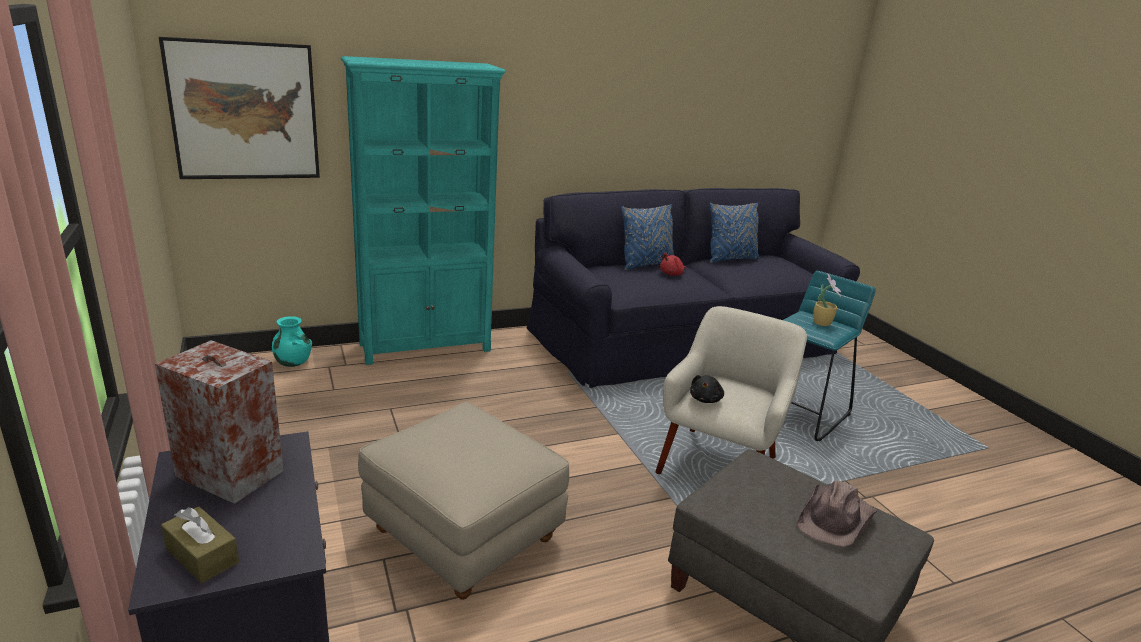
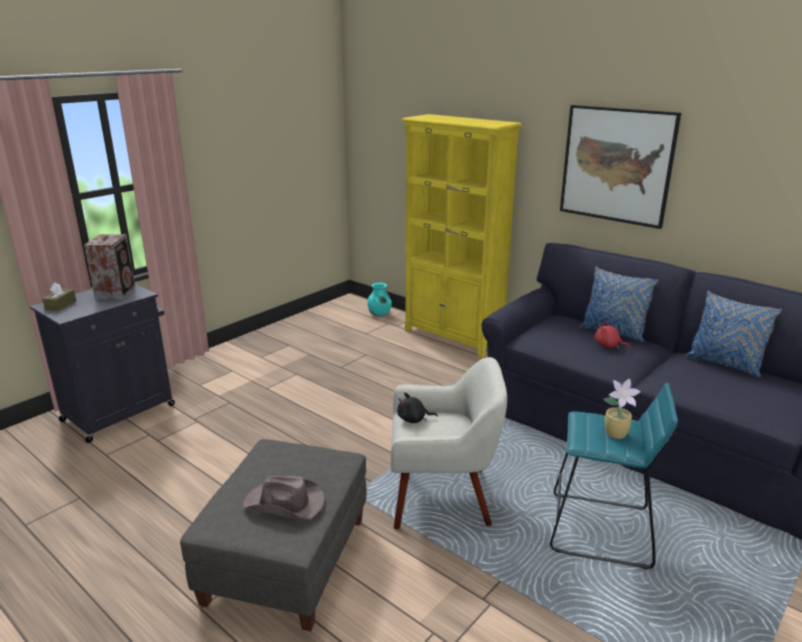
camera: 65 degrees right, 0 degrees up
(245, 111) = (382, 147): picture -> picture (616, 165)
(426, 347) = (453, 338): turquoise bookcase -> yellow bookcase
(463, 535) = (265, 417): beige ottoman -> none

